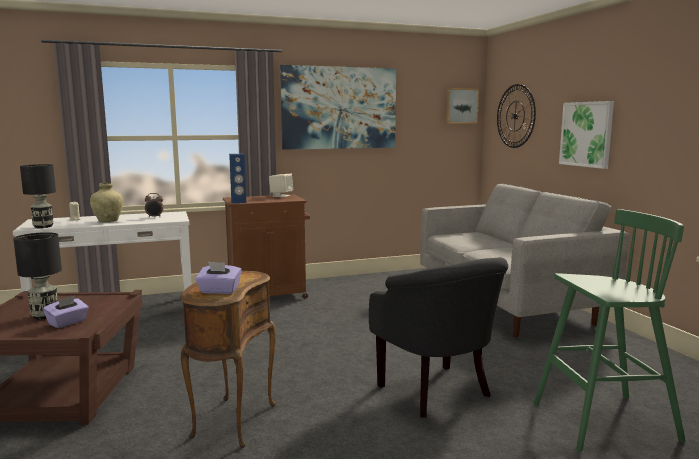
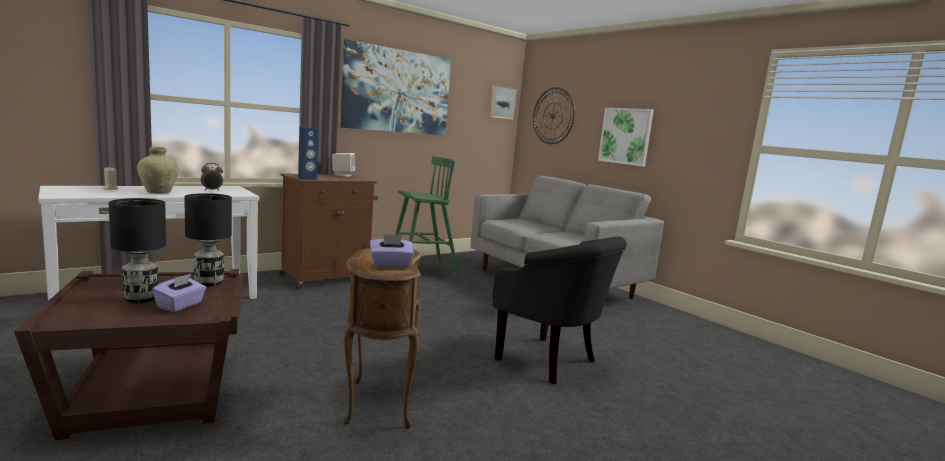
camera: 20 degrees left, 0 degrees up
(44, 226) = (78, 195): black table lamp -> black table lamp (209, 283)
(602, 422) = (689, 375): green stool -> green stool (421, 272)

